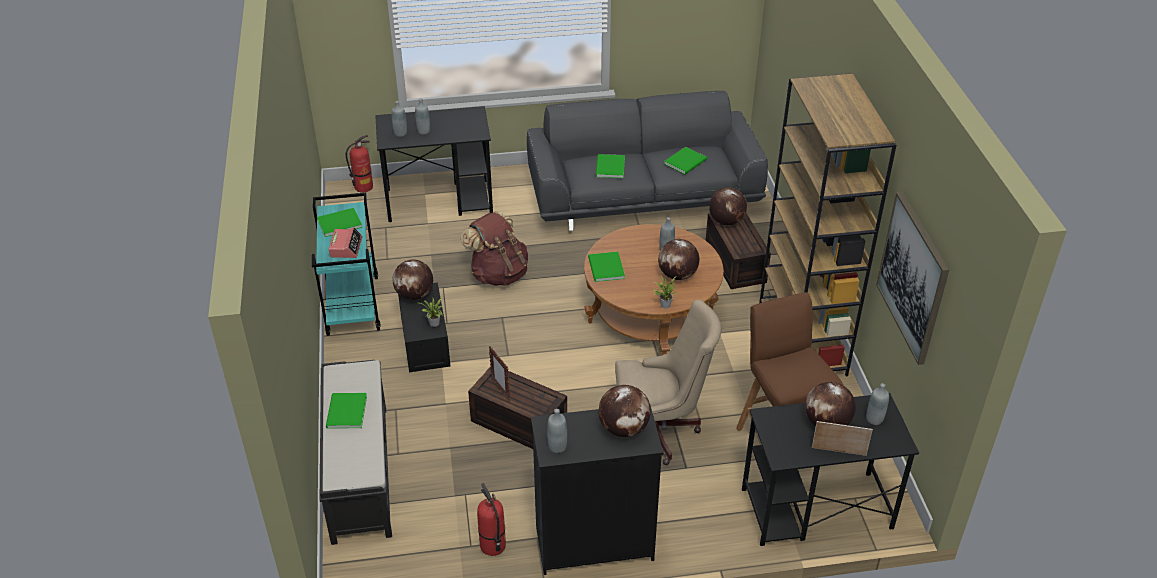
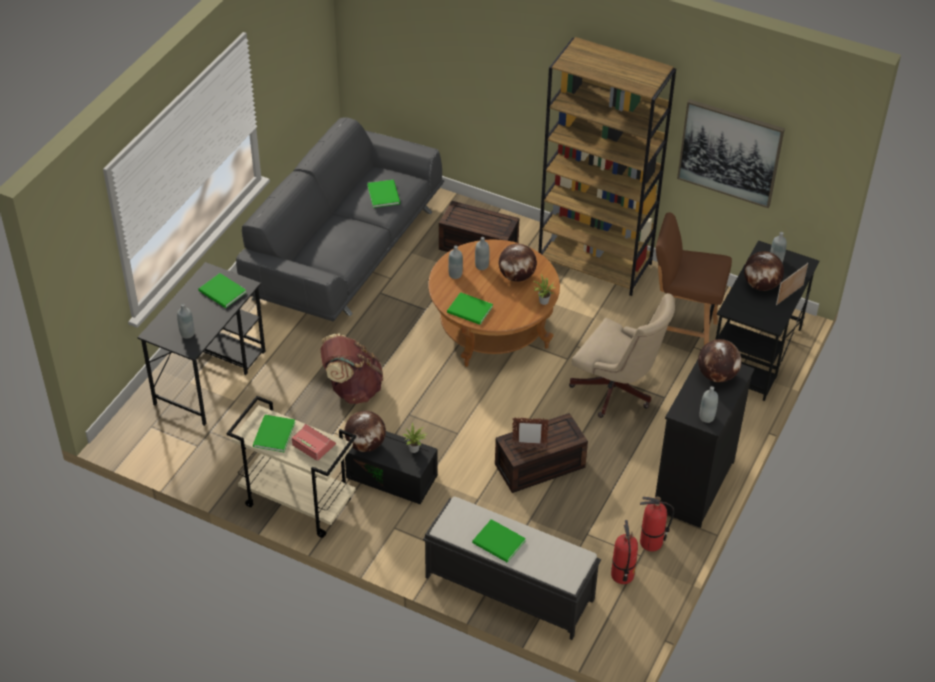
camera: 55 degrees left, 5 degrees up
(352, 305) = (297, 503): turquoise cart -> beige cart
(363, 187) = (131, 419): fire extinguisher -> fire extinguisher (622, 575)
(423, 131) = (201, 317): grey bottle -> grey bottle (455, 274)
(609, 168) = (344, 240): green book -> green book (222, 293)
(659, 431) = (617, 392): beige office chair -> beige office chair turned 90 degrees clockwise
(726, 221) = (458, 218): globe -> none

